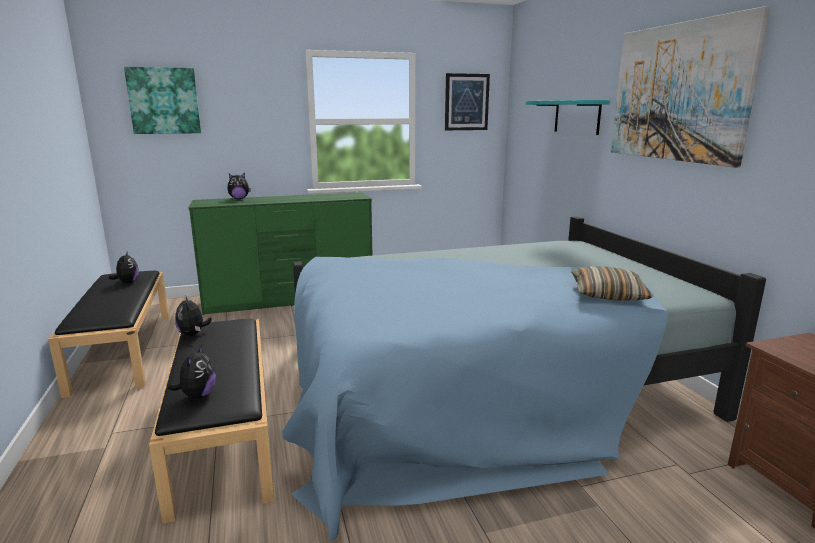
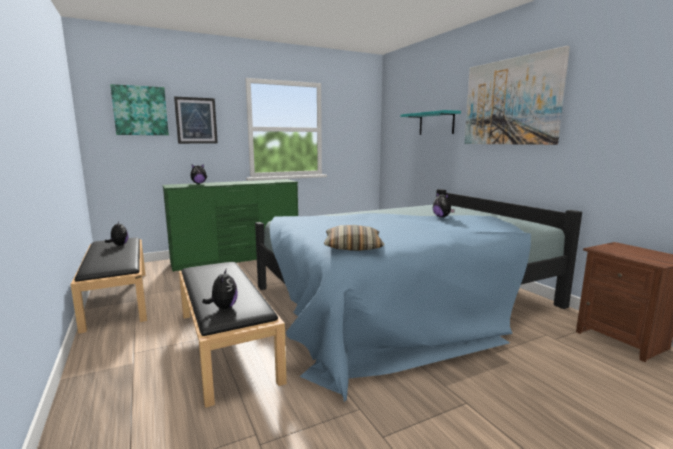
camera: 10 degrees left, 5 degrees down
(193, 334) = (195, 273): plush toy -> plush toy (442, 217)
(466, 102) = (354, 117): picture -> picture (196, 120)
(607, 294) = (488, 227): pillow -> pillow (353, 247)

